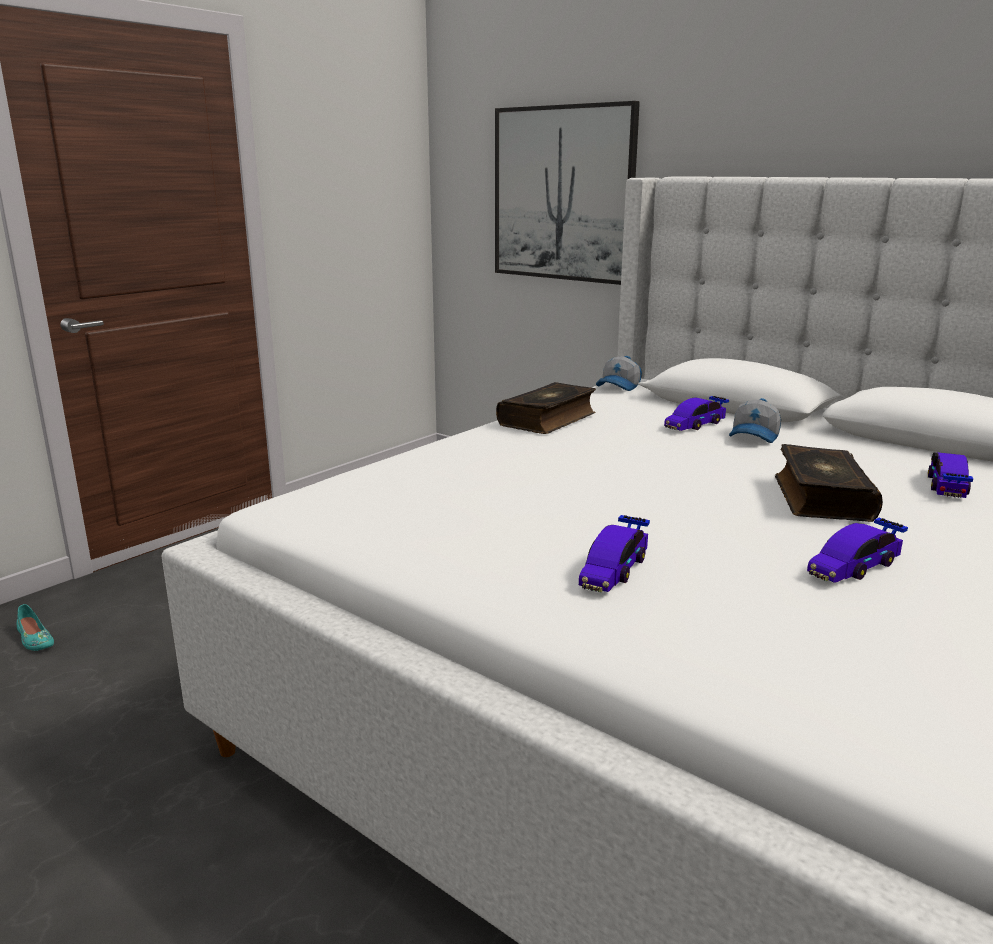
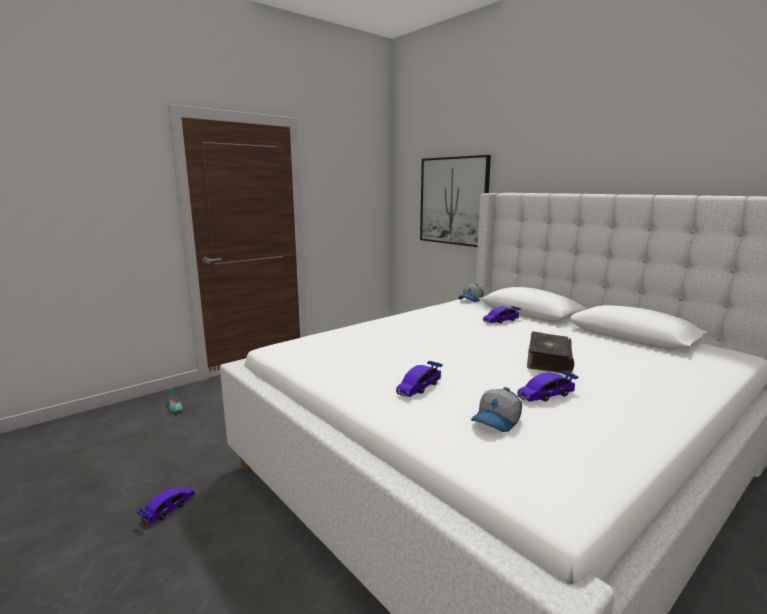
camera: 10 degrees right, 5 degrees down
(548, 420) = (425, 314): book -> none
(755, 436) = (530, 328): cap -> cap (497, 421)
(946, 484) = (624, 358): toy car -> toy car (168, 508)

